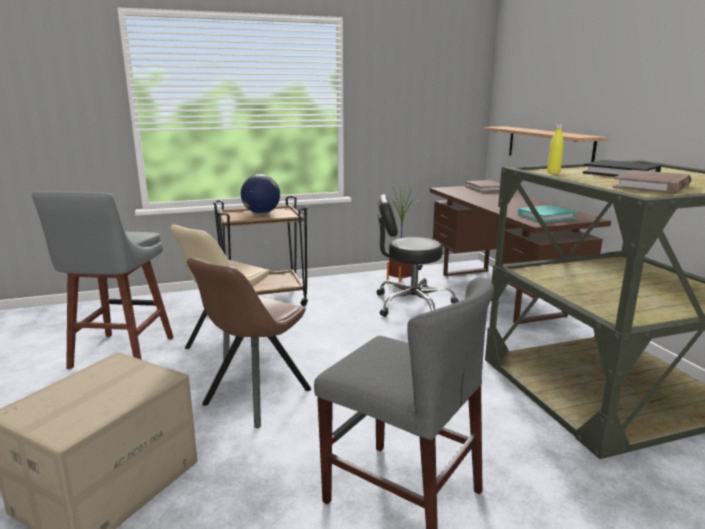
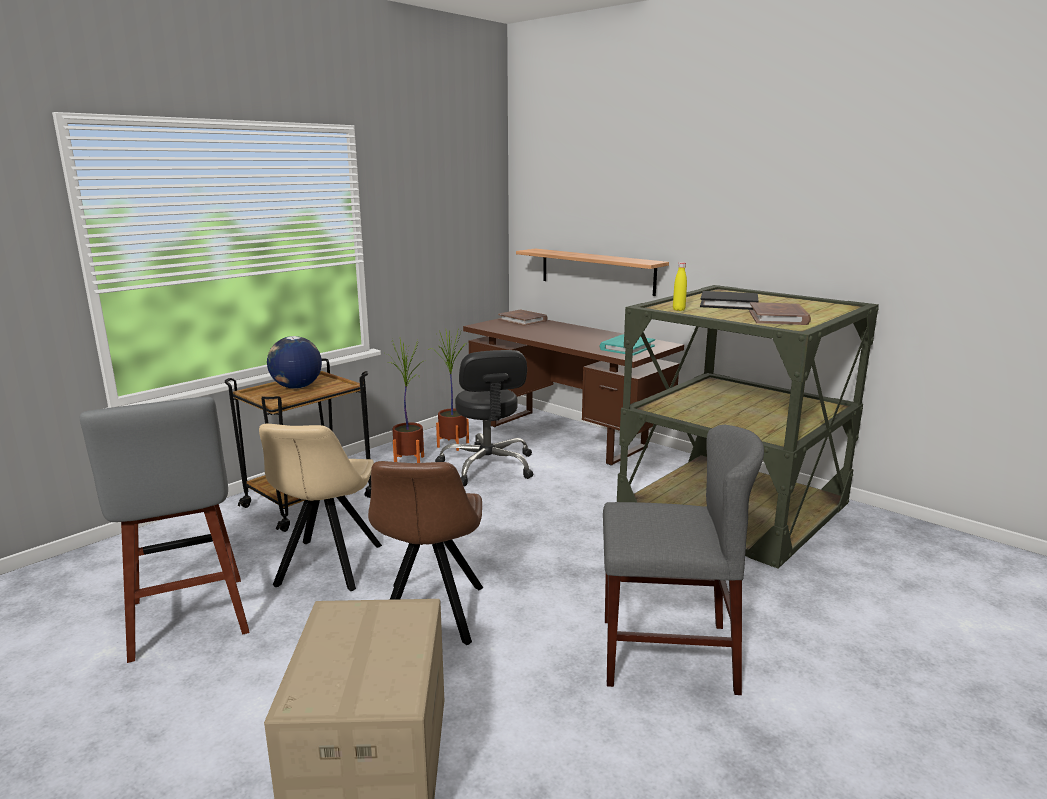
camera: 30 degrees left, 0 degrees up
(356, 287) = (409, 461): none -> potted plant
(409, 304) = (488, 468): black office chair -> black office chair turned 75 degrees counterclockwise

